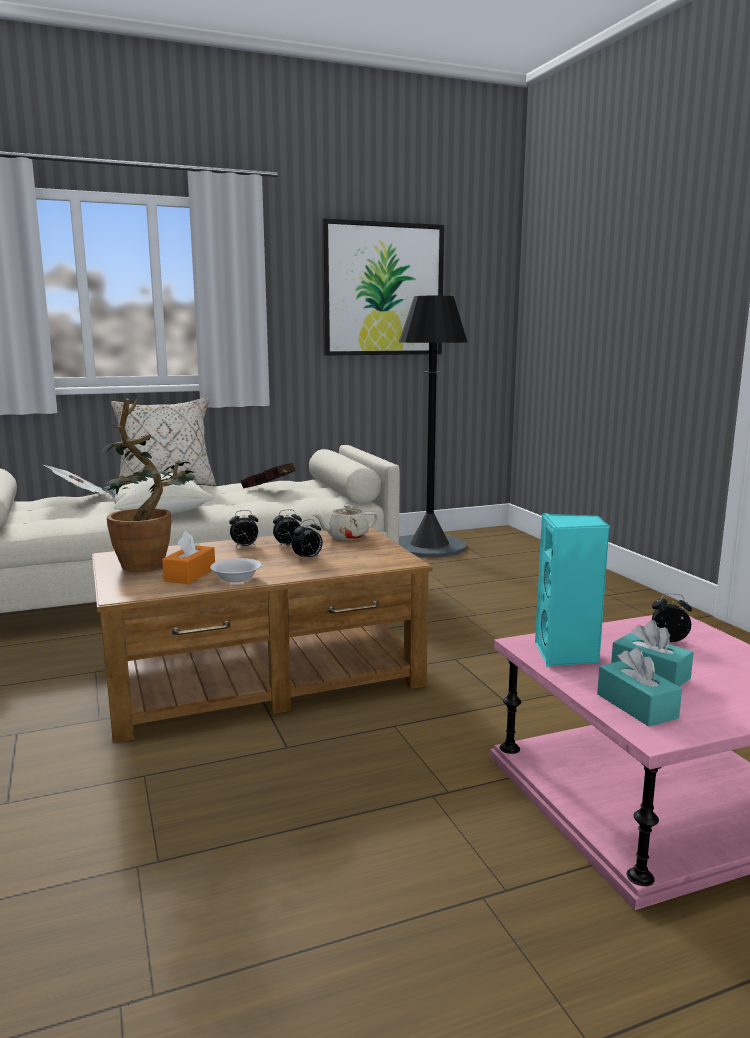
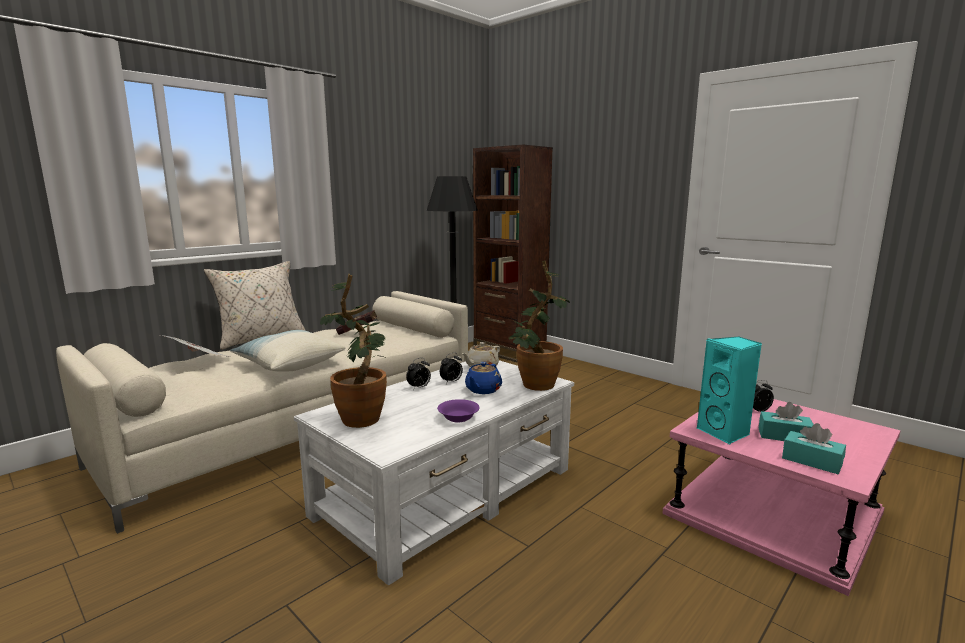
camera: 25 degrees left, 0 degrees up
(190, 575) = (415, 421): orange tissue box -> none
(236, 579) = (458, 418): white bowl -> purple bowl
(263, 677) = (448, 491): brown coffee table -> white coffee table
(308, 558) = (483, 390): alarm clock -> blue teapot
(371, 564) = (534, 387): none -> potted plant
(383, 289) = (407, 170): picture -> none
(515, 546) = (509, 351): none -> brown bookcase

